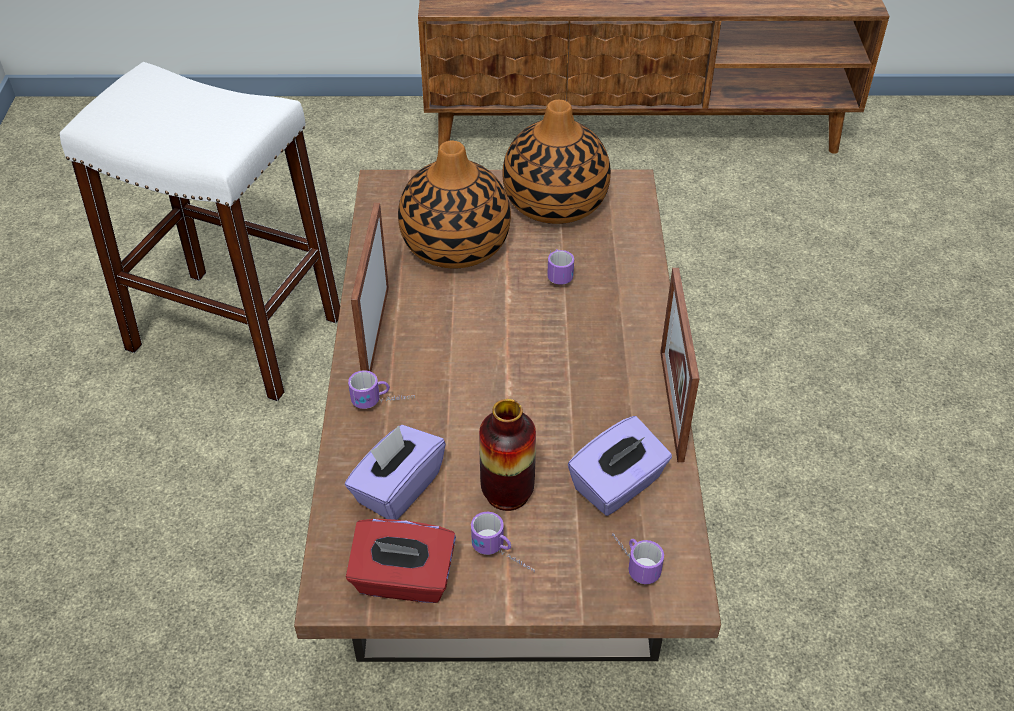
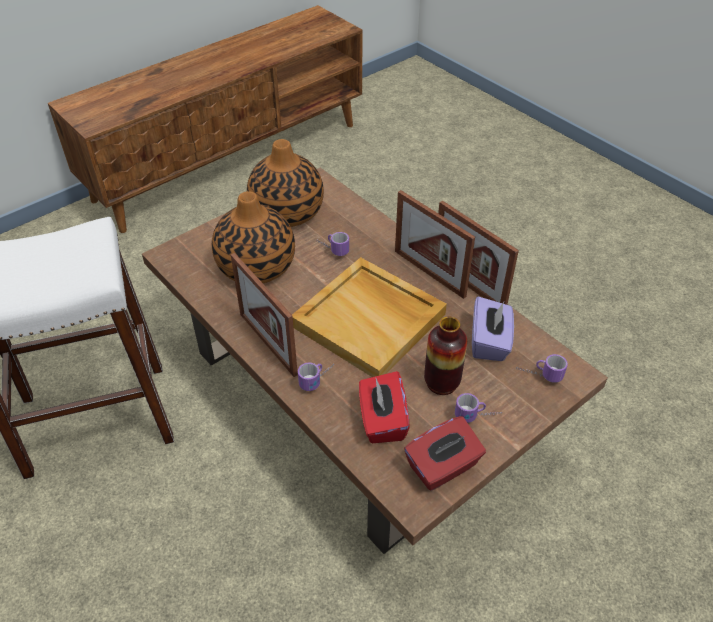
camera: 40 degrees left, 0 degrees up
(397, 488) = (382, 421): purple tissue box -> red tissue box
(509, 374) = (370, 320): none -> beige tray
(639, 363) = (429, 273): none -> picture frame

